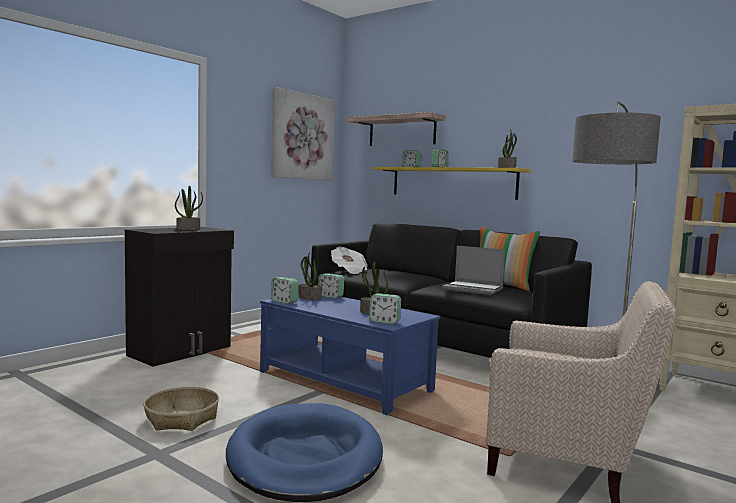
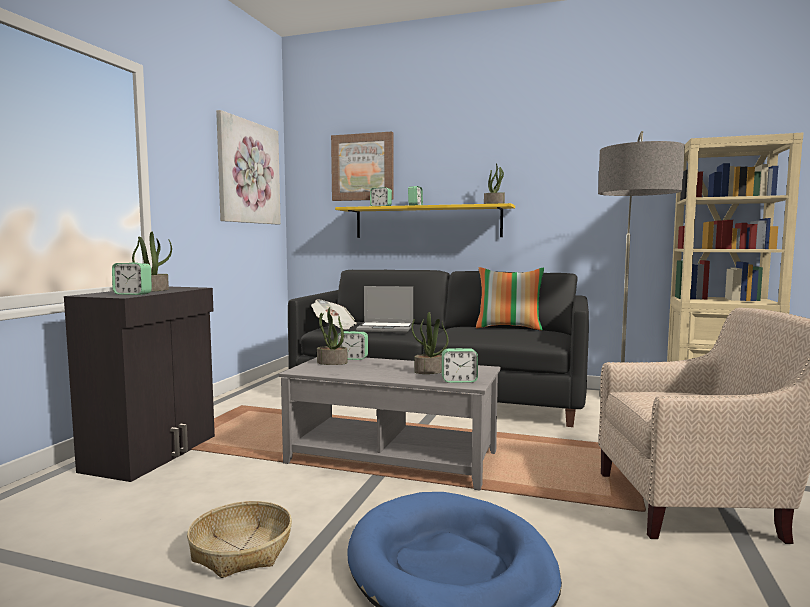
camera: 20 degrees left, 0 degrees up
(284, 301) = (311, 371): alarm clock -> alarm clock (133, 294)
(345, 381) = (393, 456): blue coffee table -> grey coffee table
(402, 131) = (363, 167): shelf -> picture
(474, 289) = (493, 334): laptop -> laptop (386, 329)

